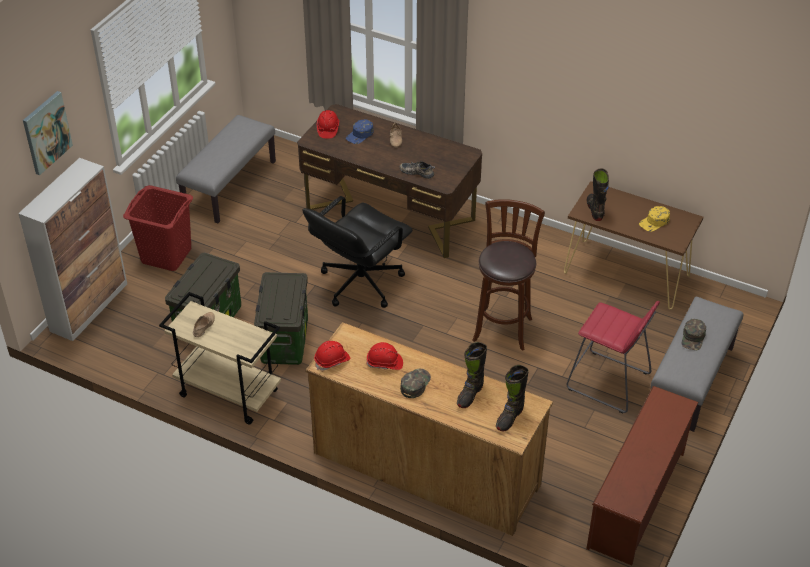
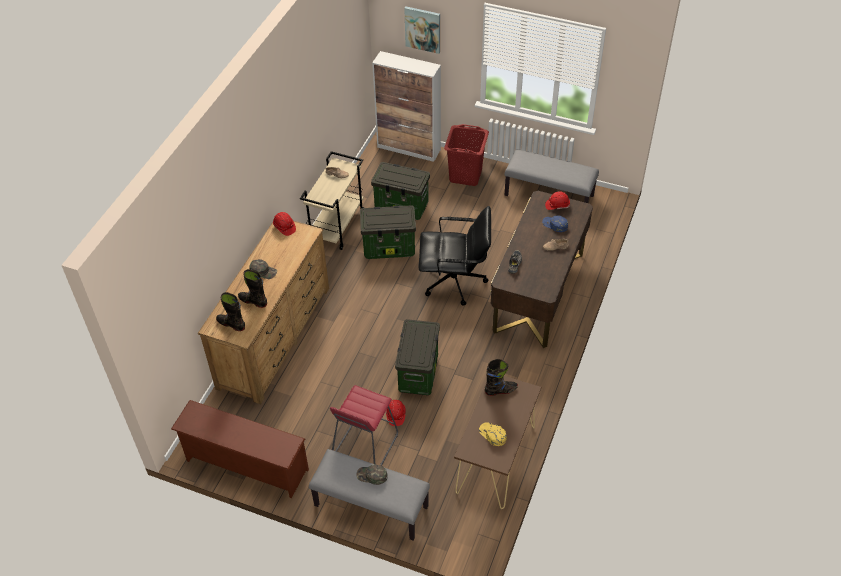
camera: 85 degrees right, 5 degrees up
(360, 283) = (455, 282): black office chair -> black office chair turned 150 degrees clockwise
(384, 363) = (283, 254): red hard hat -> red hard hat (395, 415)
(503, 327) = (419, 373): brown stool -> storage box

